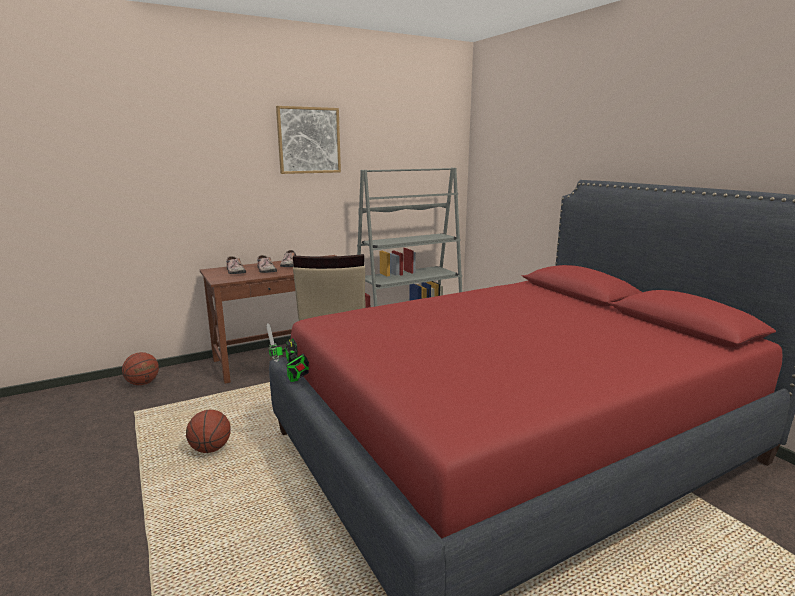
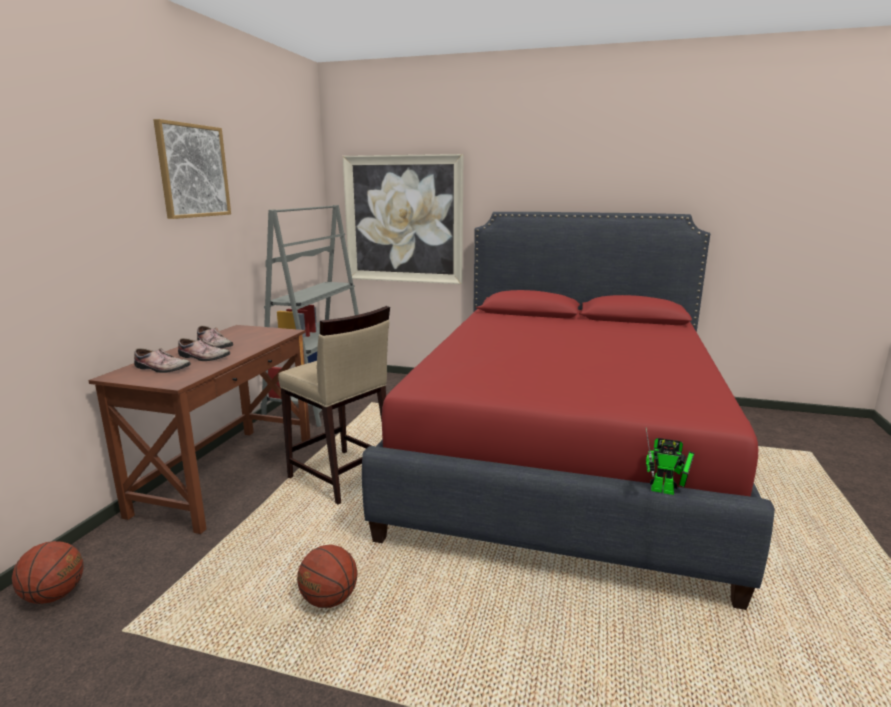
camera: 45 degrees left, 0 degrees up
(293, 379) = (431, 459): toy robot -> toy robot (666, 491)
(516, 183) = (403, 219): none -> picture

